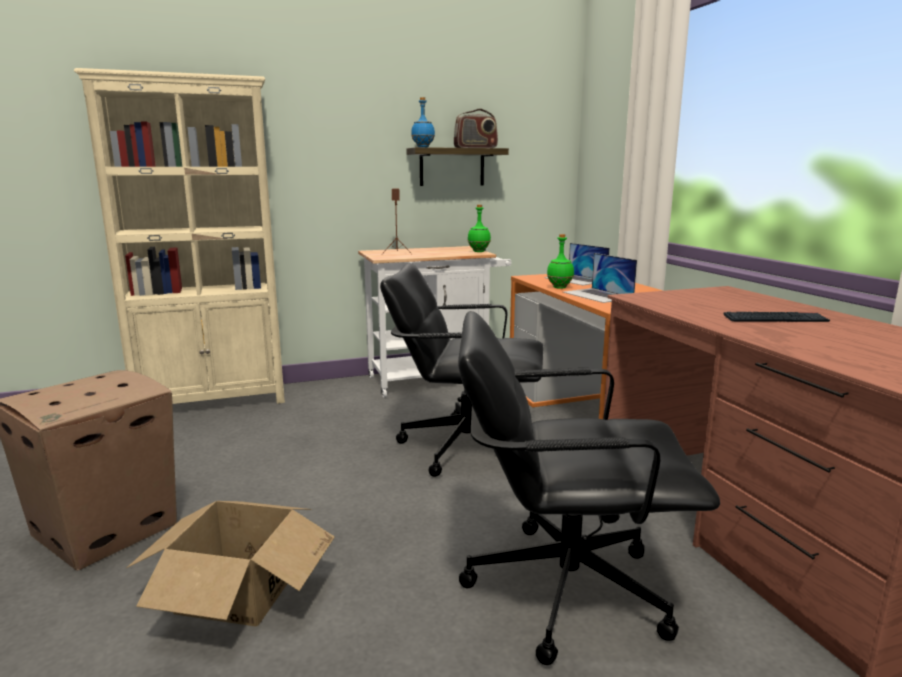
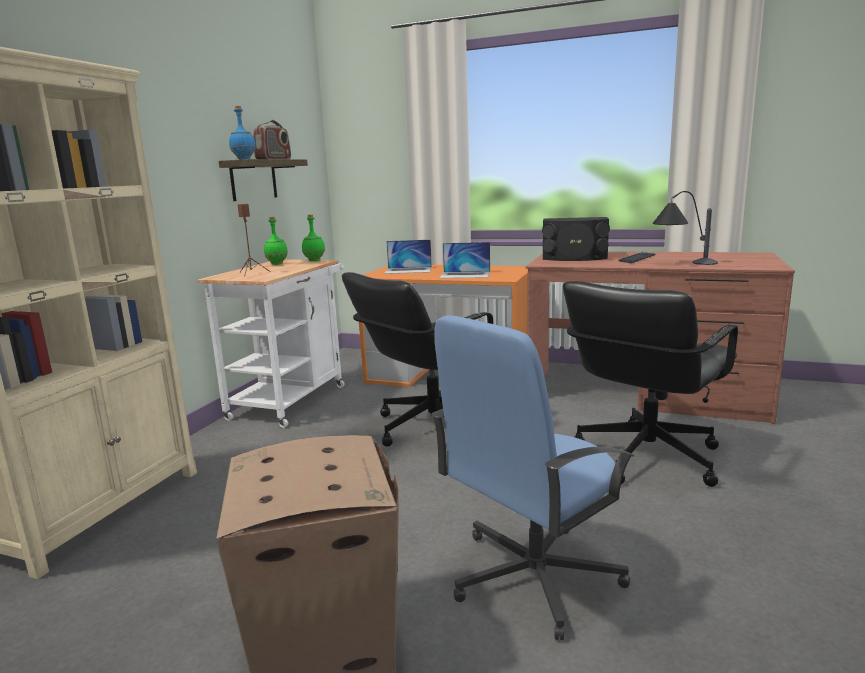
camera: 50 degrees left, 0 degrees up
(239, 589) = (532, 576): cardboard box -> blue office chair
(559, 287) = (423, 276): green bottle -> green bottle (276, 264)
(706, 299) = (574, 257): none -> black speaker
(790, 340) = (681, 264): none -> table lamp

